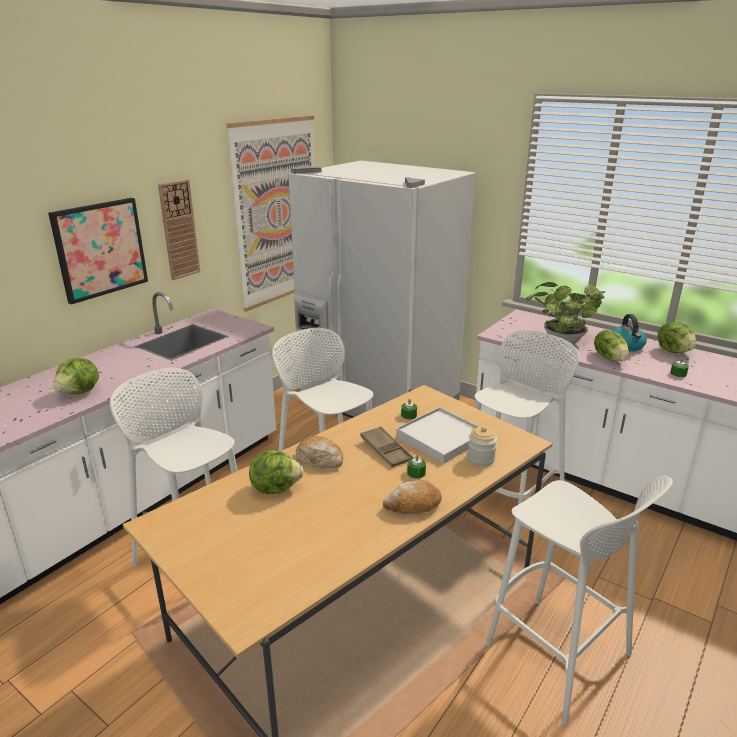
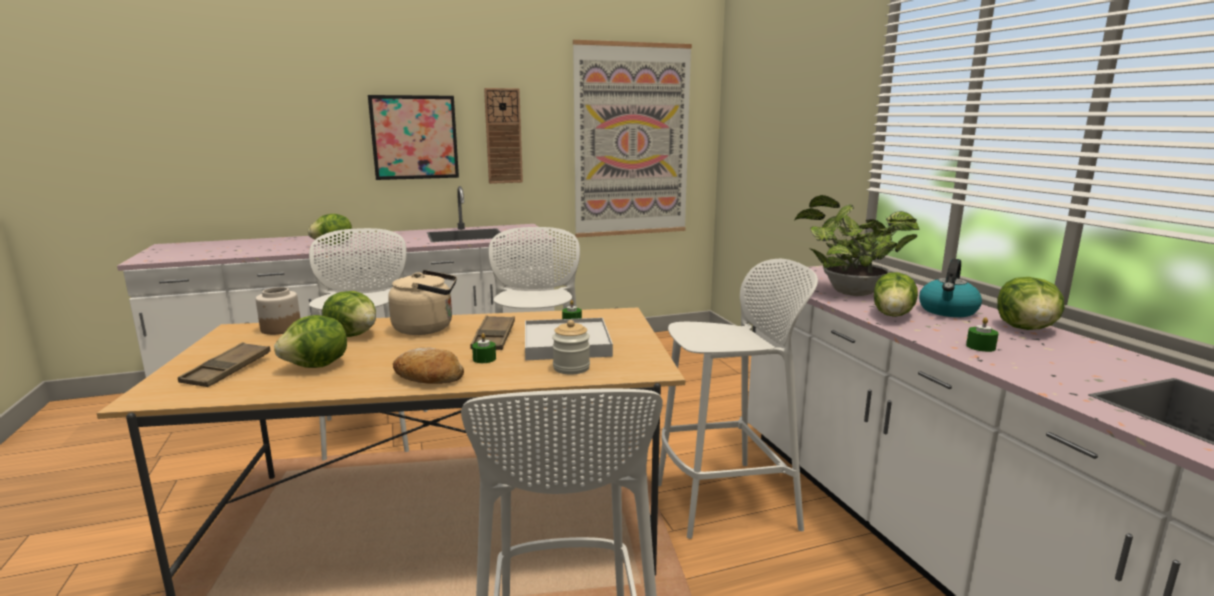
camera: 35 degrees right, 10 degrees down
(197, 506) = (280, 329): none -> jar
(251, 566) = (227, 370): none -> brown tray
(315, 530) = (317, 366): none -> lettuce
(320, 459) = (427, 328): bread -> beige kettle
(380, 402) = (701, 370): white fridge -> none

